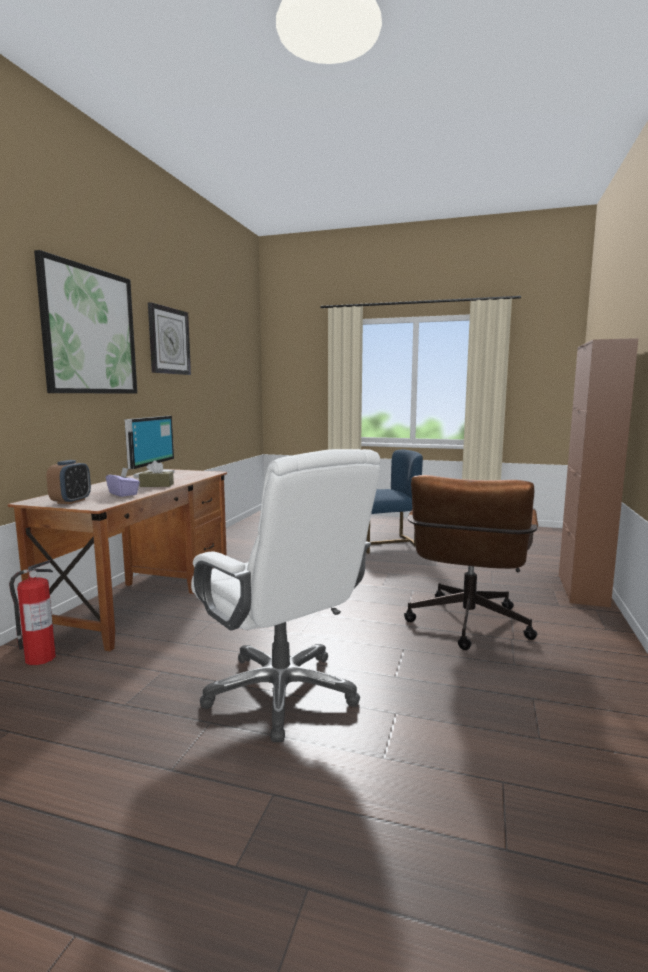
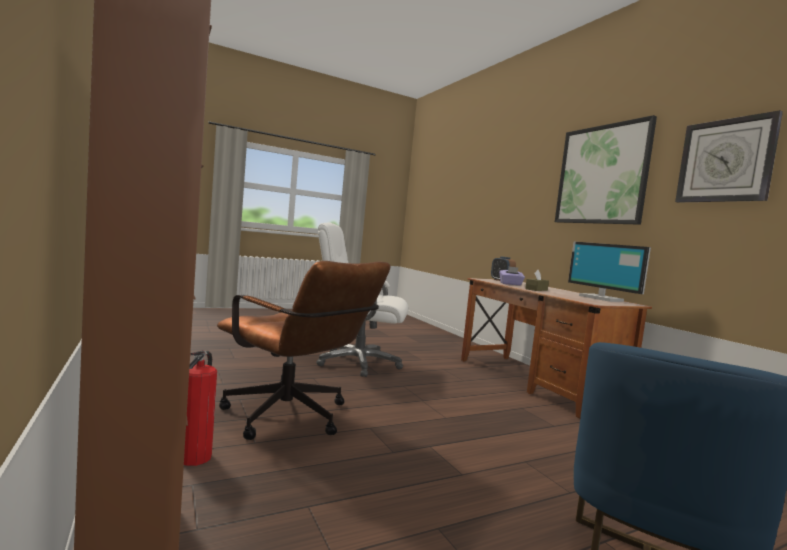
camera: 135 degrees right, 5 degrees down
(39, 658) = (476, 354): fire extinguisher -> fire extinguisher (195, 457)
(467, 627) = (294, 419): brown office chair -> brown office chair turned 150 degrees clockwise

